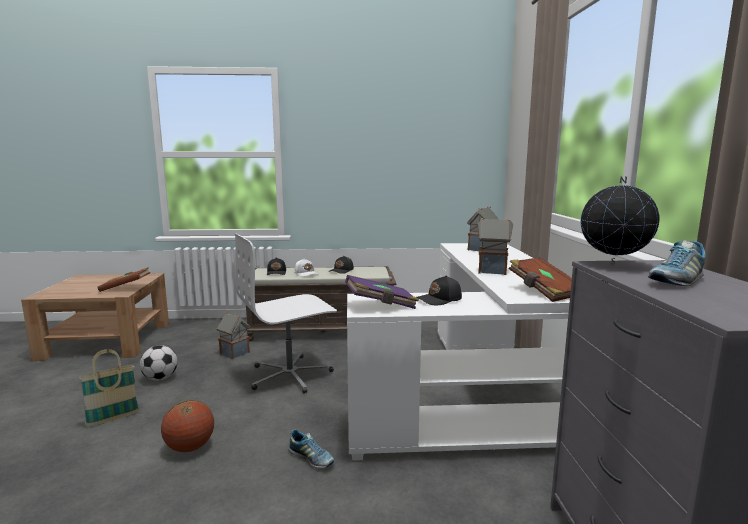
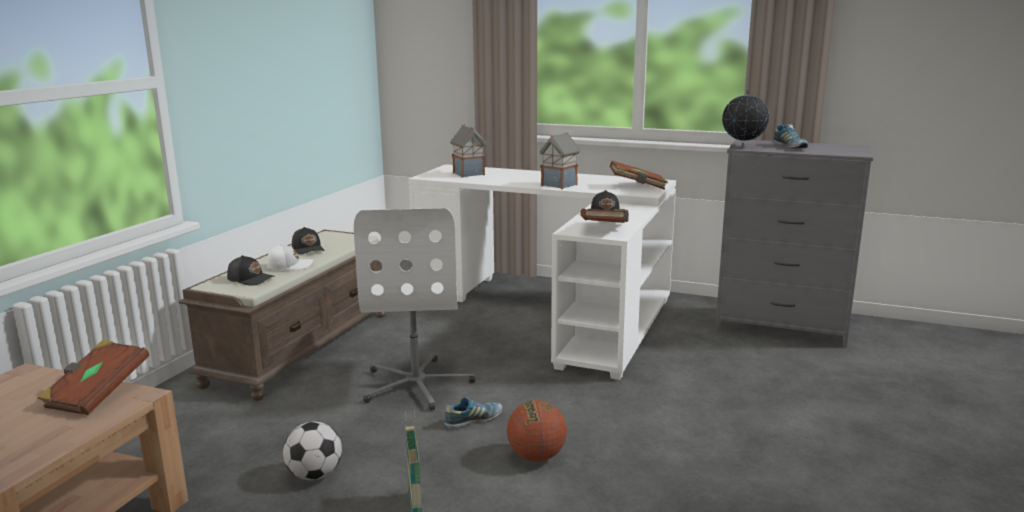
camera: 65 degrees left, 5 degrees up
(235, 353) = (295, 413): toy house -> none
(311, 458) = (604, 396): shoe -> shoe (473, 420)
(381, 305) = (604, 229): purple book -> brown book

